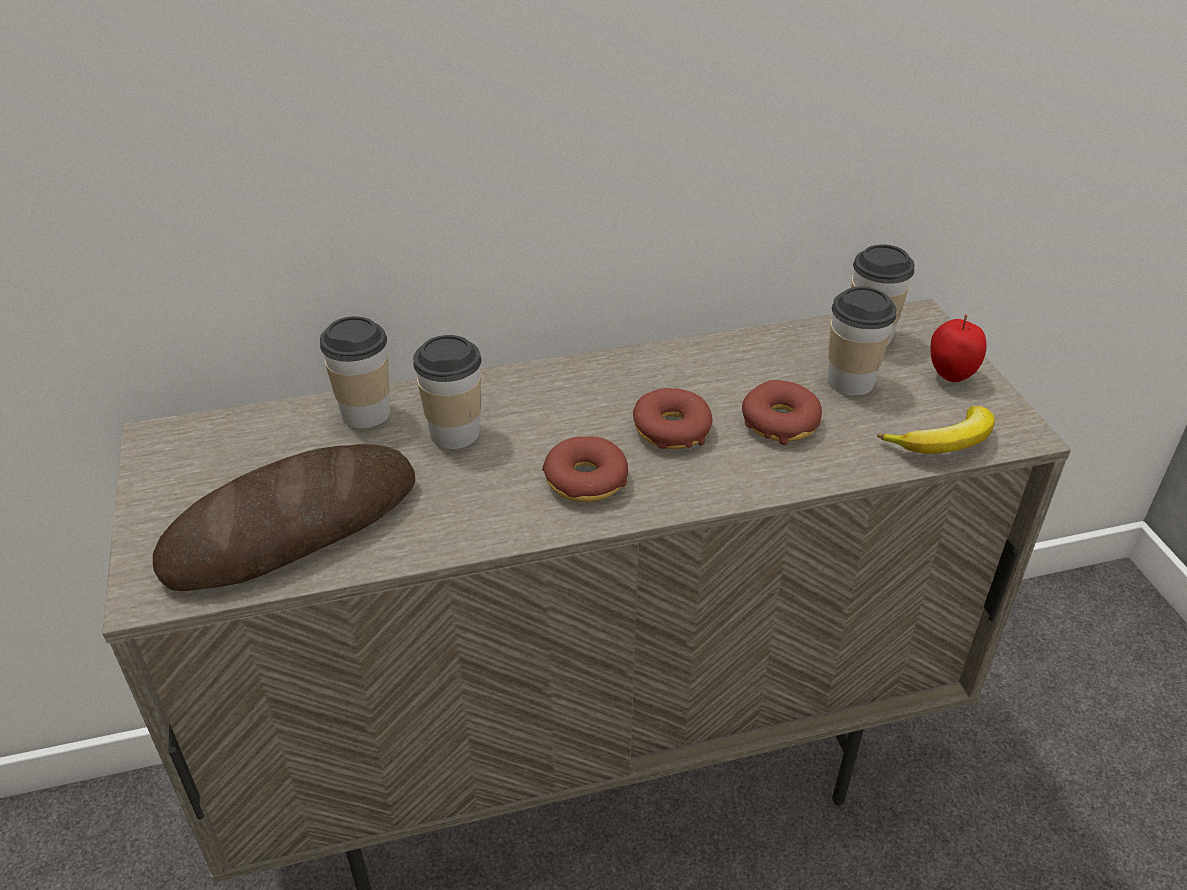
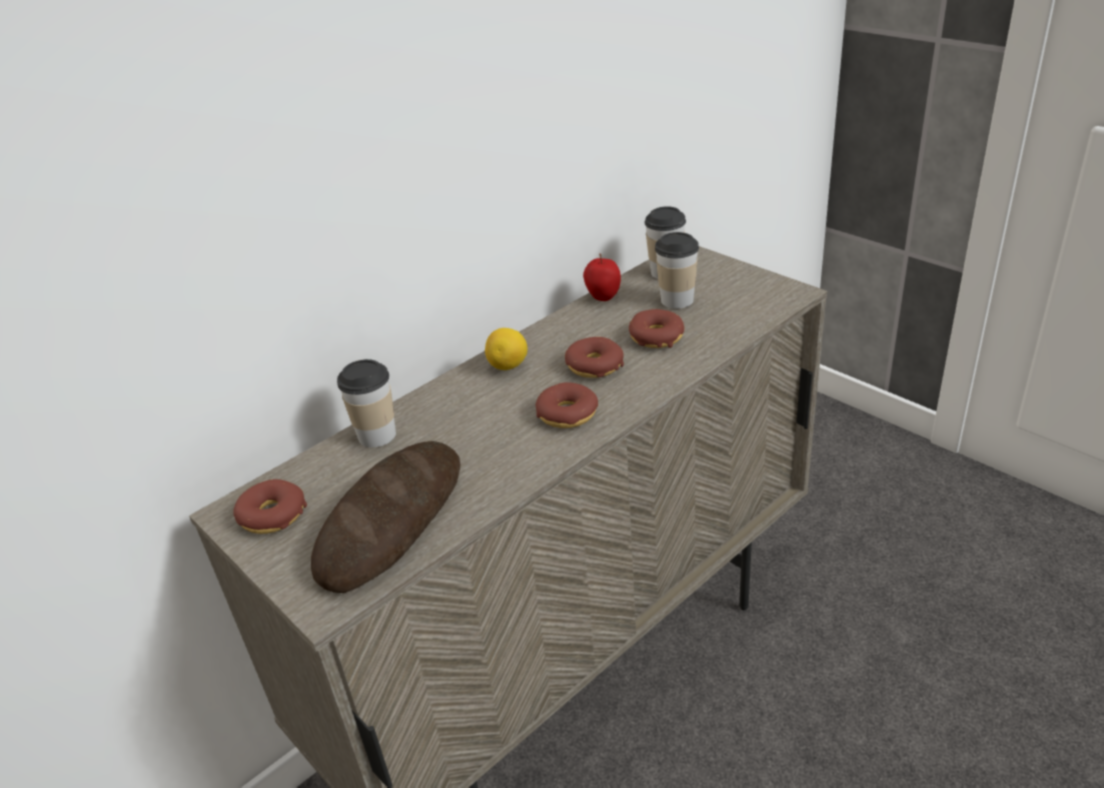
camera: 25 degrees left, 5 degrees down
(190, 462) = (272, 515): none -> donut
(455, 433) = (453, 422): cup -> none
(574, 387) = (509, 366): none -> lemon
(944, 443) = (758, 312): banana -> none
(950, 376) = (731, 277): apple -> apple (603, 298)

